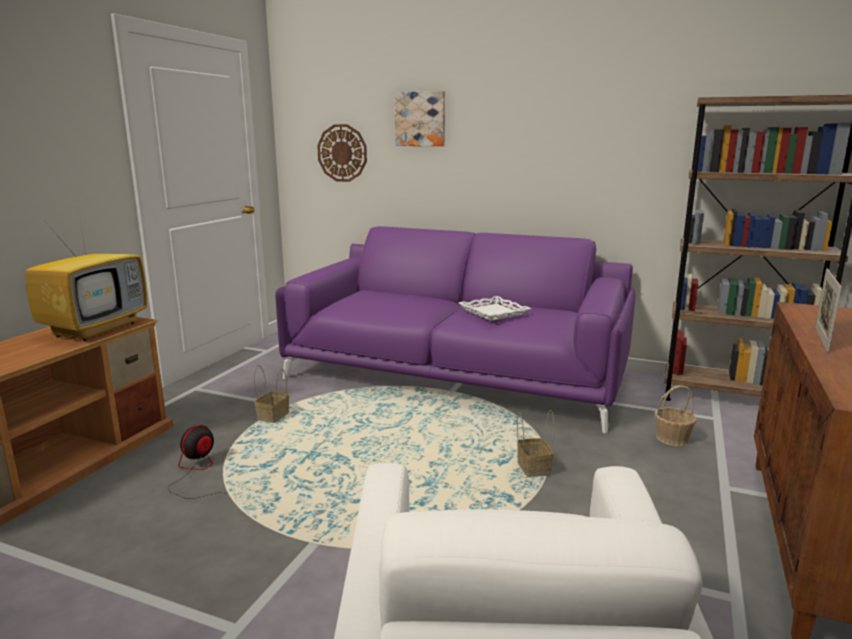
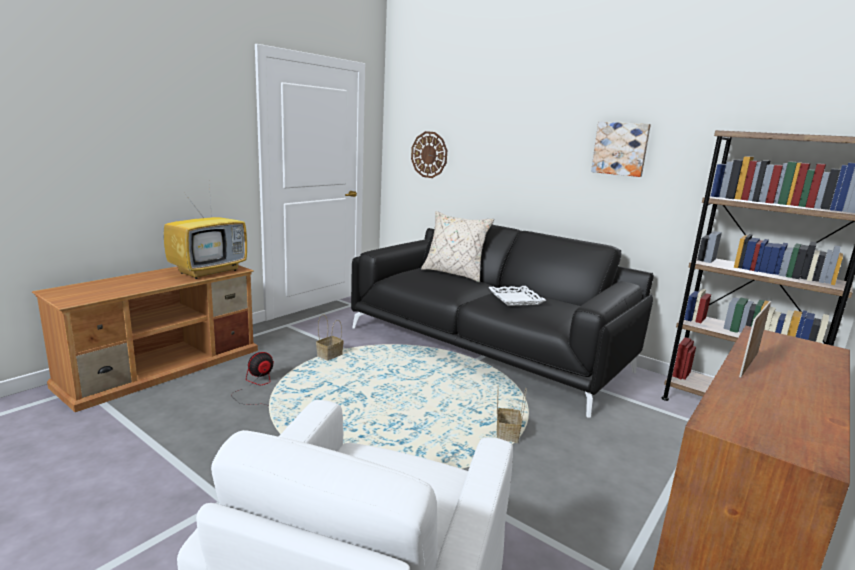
camera: 15 degrees right, 0 degrees up
(403, 293) = (454, 273): none -> beige pillow
(420, 119) = (490, 131): picture -> picture (620, 149)
(456, 376) = (487, 348): purple sofa -> black sofa
(673, 438) = (648, 434): basket -> none

